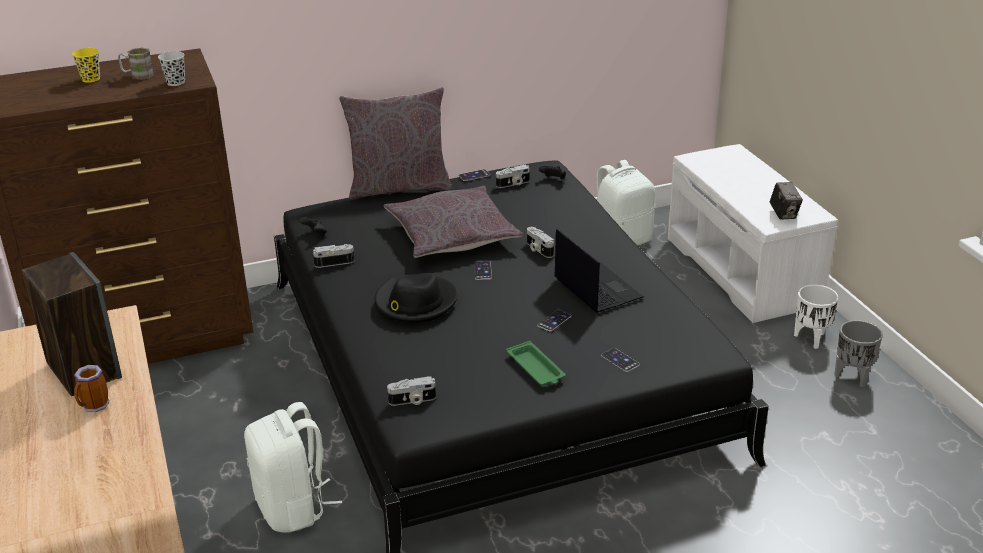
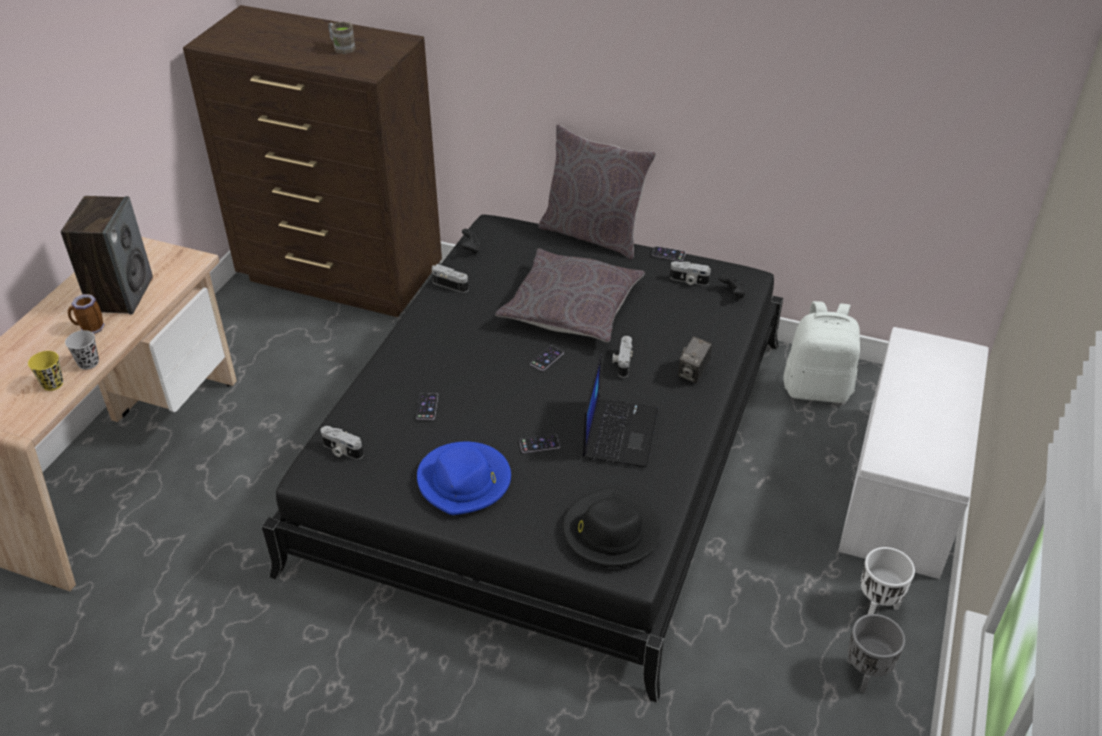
camera: 40 degrees right, 10 degrees up
(91, 79) = (307, 38): yellow cup -> yellow cup (52, 384)
(175, 82) = (354, 66): black cup -> black cup (88, 363)
(293, 508) = (271, 482): white backpack -> none
(415, 302) = (456, 359): black hat -> black hat (610, 532)
(536, 368) = (465, 481): green tray -> blue hat
(620, 360) = (541, 518): phone -> phone (427, 406)
(784, 214) = (915, 457): camera -> camera (693, 373)

